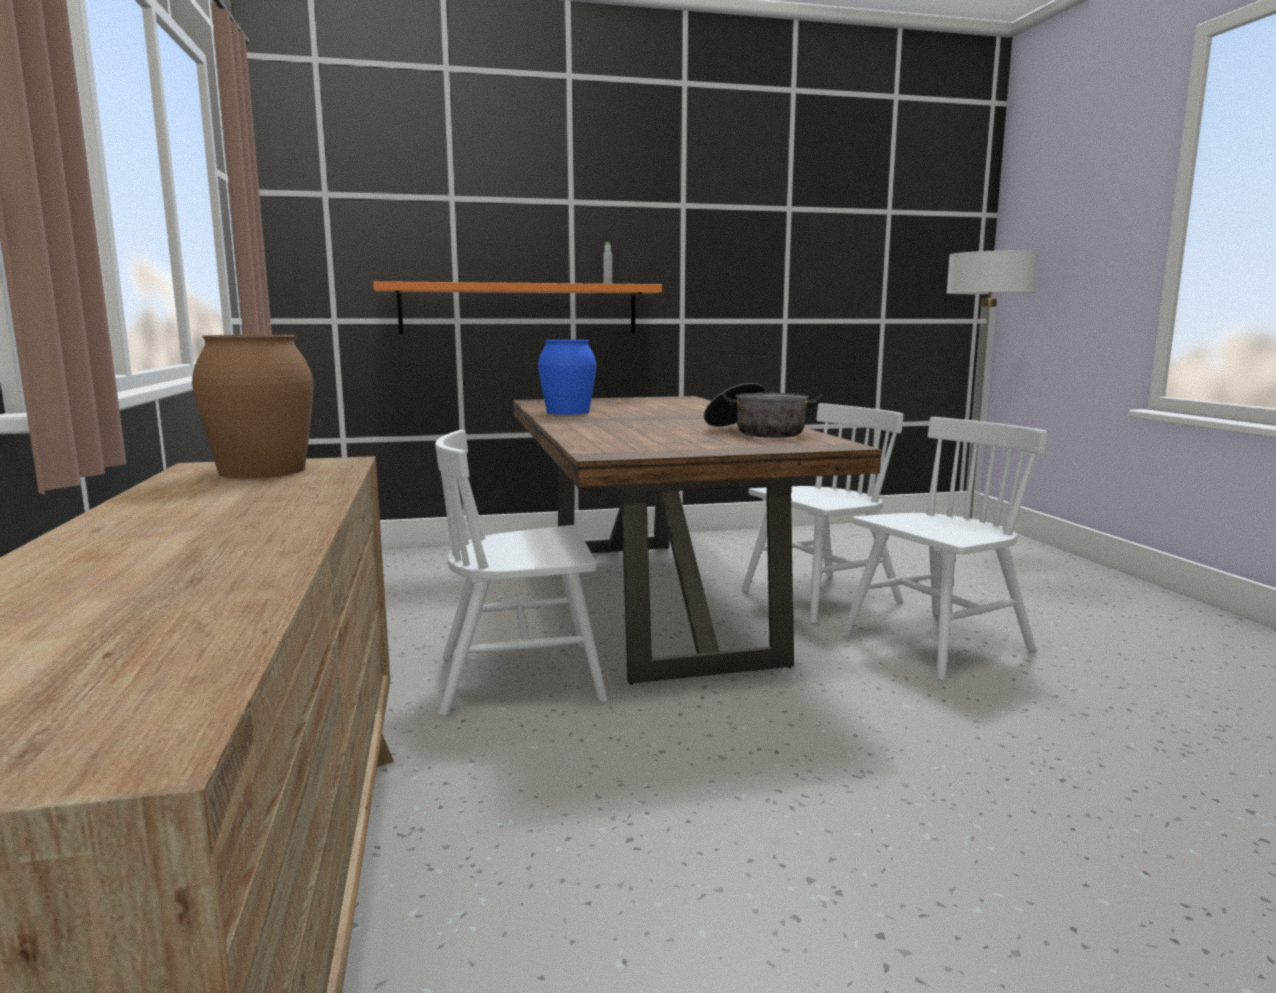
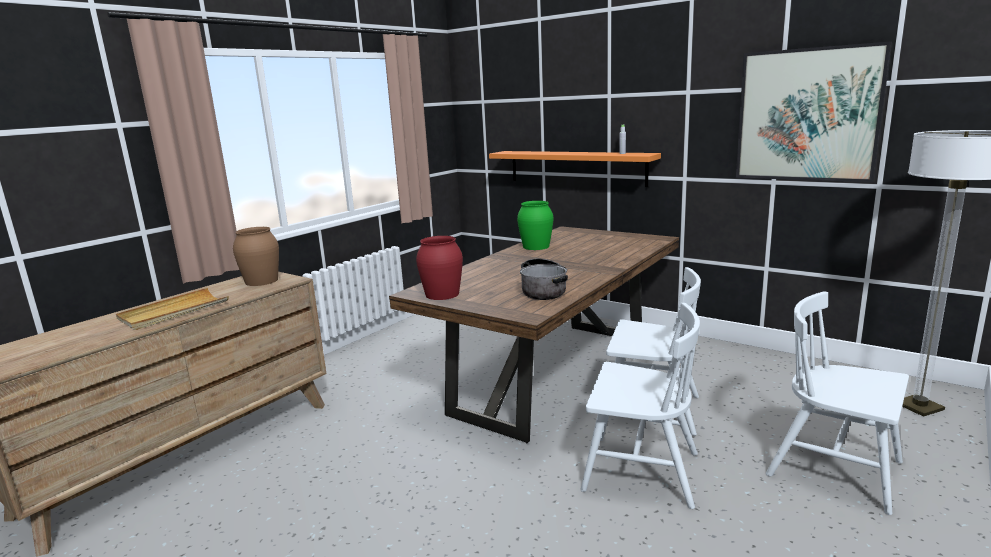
camera: 50 degrees right, 5 degrees up
(242, 526) = (174, 312): none -> beige tray
(521, 678) = (419, 393): white chair -> white chair (835, 469)
(567, 412) = (536, 246): blue vase -> green vase
(653, 449) = (442, 294): none -> red vase
(818, 241) = (807, 115): none -> picture

